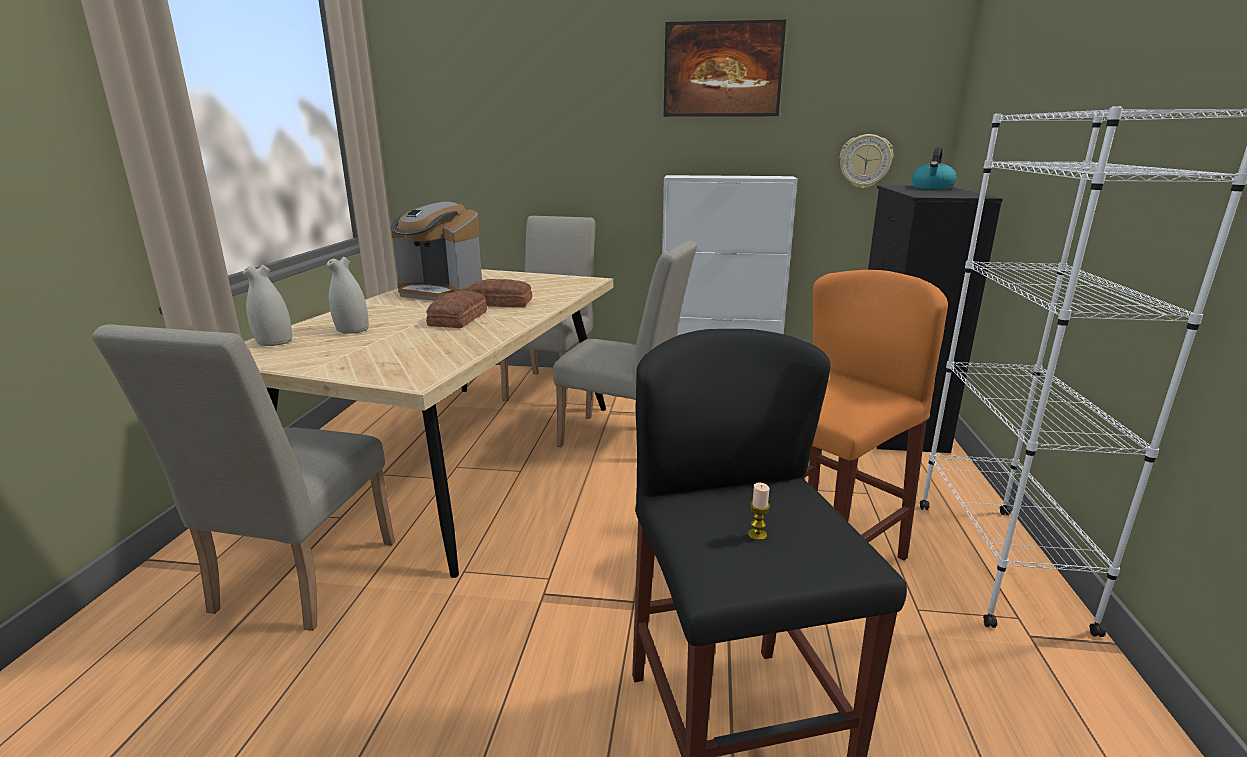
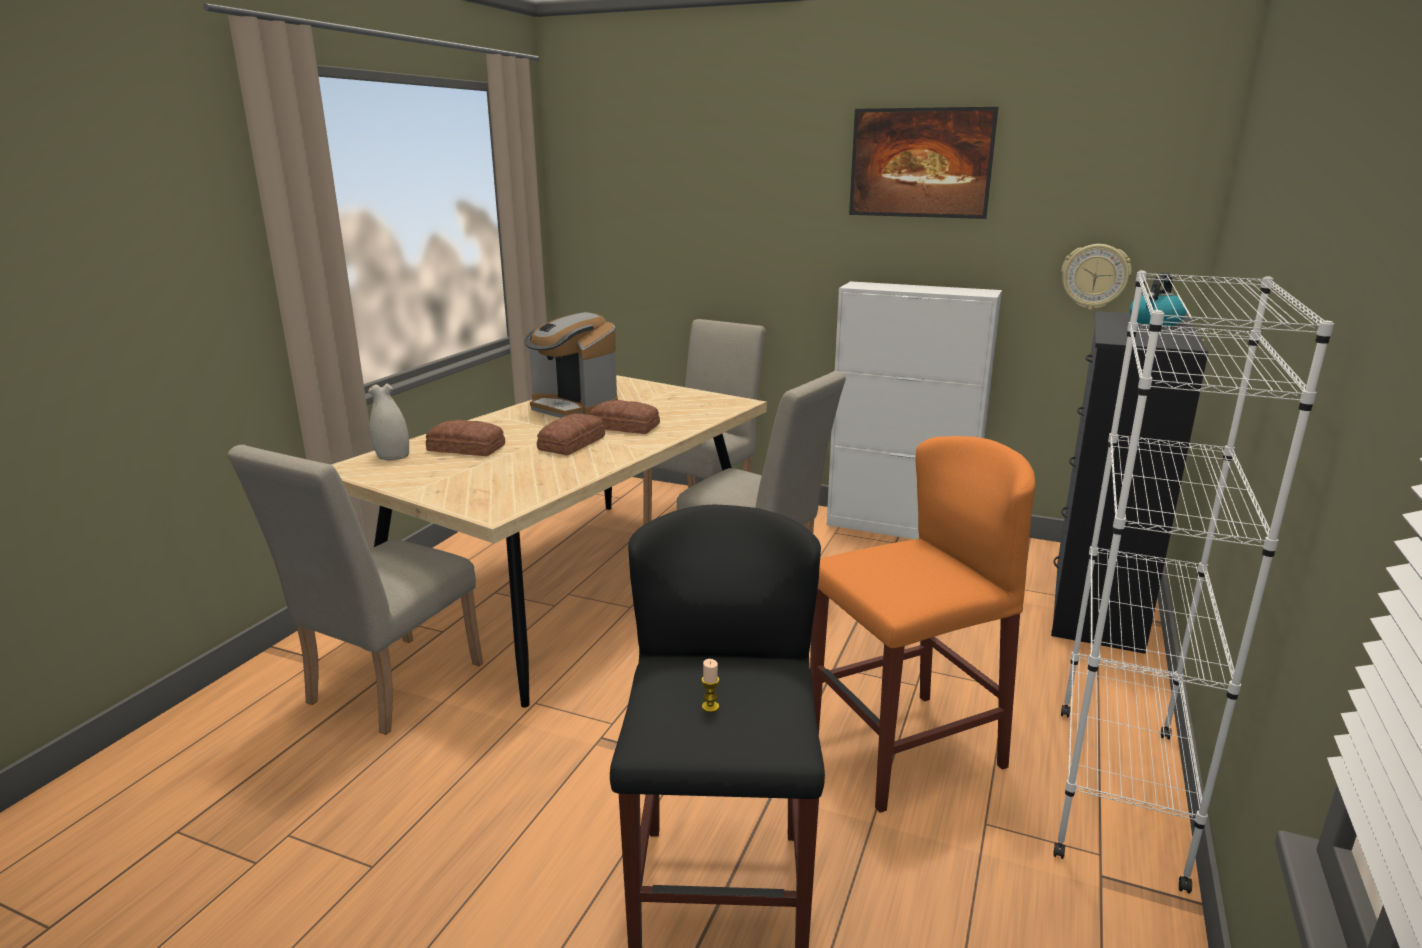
camera: 15 degrees right, 0 degrees up
(352, 330) = (466, 448): white vase -> bread

